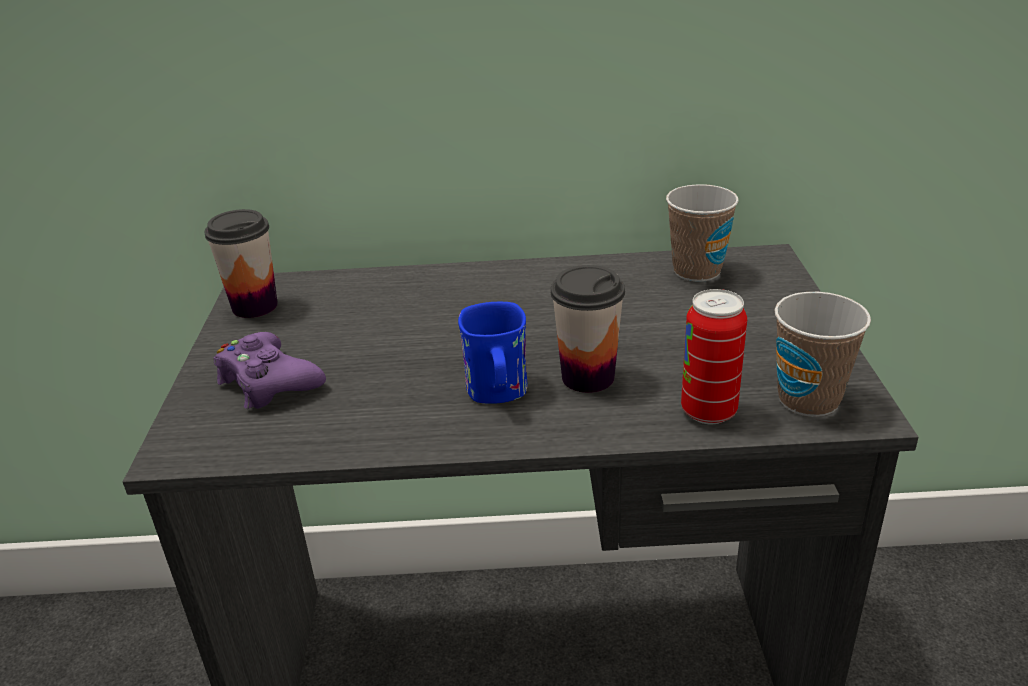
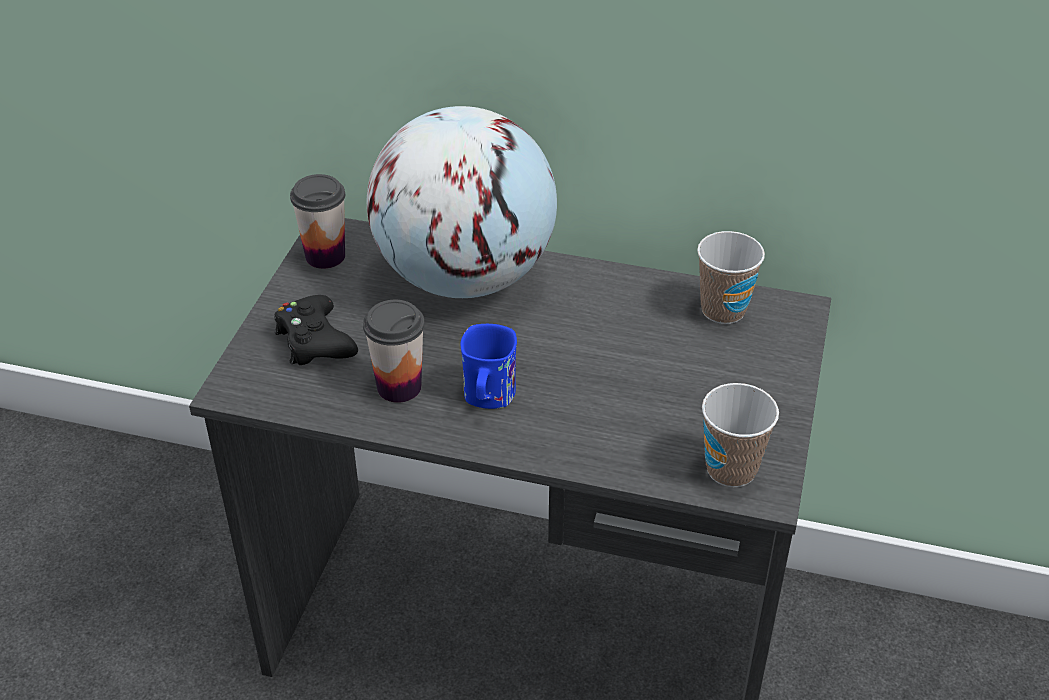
camera: 15 degrees right, 10 degrees up
(268, 382) = (314, 341): purple game controller -> black game controller
(417, 295) = (464, 277): none -> globe
(588, 377) = (566, 401): cup -> cup (399, 387)
(708, 411) = (644, 459): can -> none

